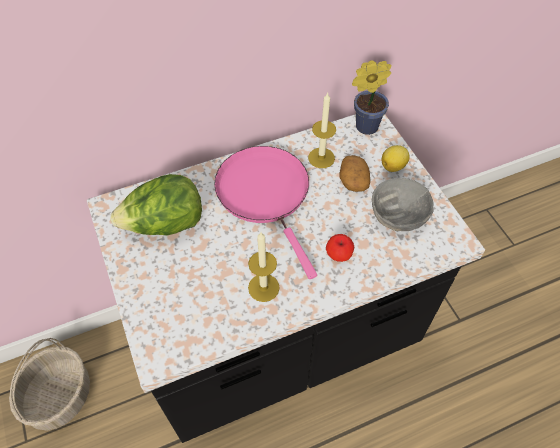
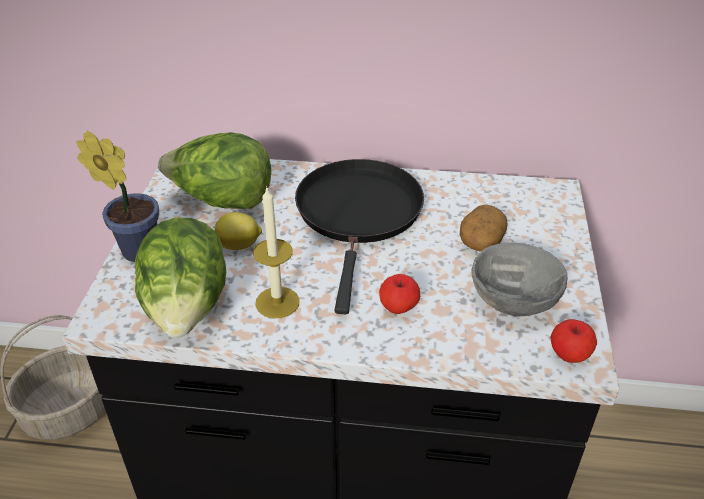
camera: 30 degrees right, 15 degrees down
(210, 322) = (188, 309): none -> lettuce
(265, 194) = (359, 214): pink frying pan -> black frying pan
(321, 158) = (458, 204): candle -> none
(363, 127) = (539, 192): potted plant -> potted plant (136, 249)
(394, 166) = (550, 245): lemon -> lemon (239, 245)
(449, 240) = (569, 354): none -> apple

